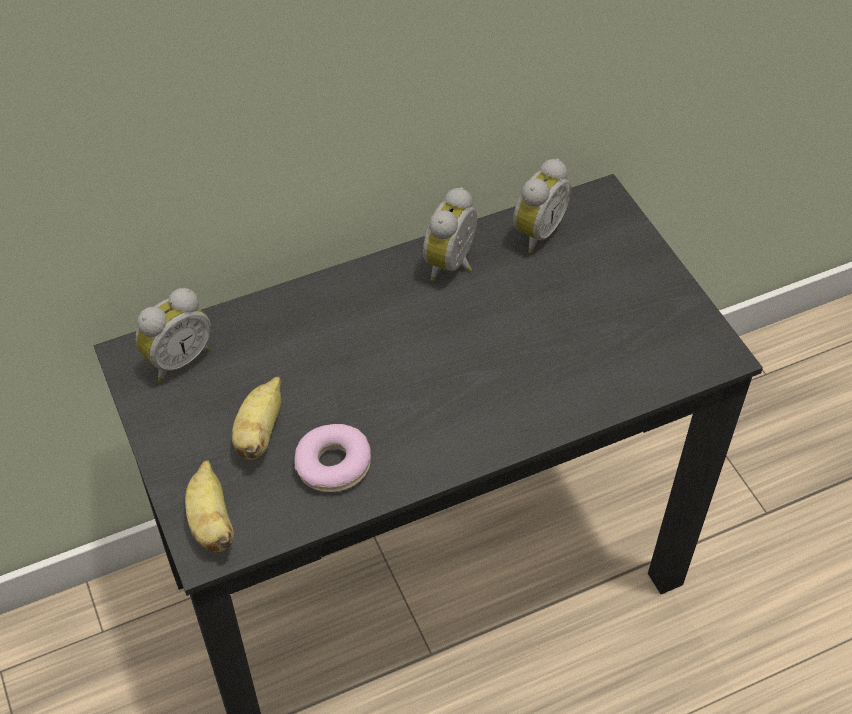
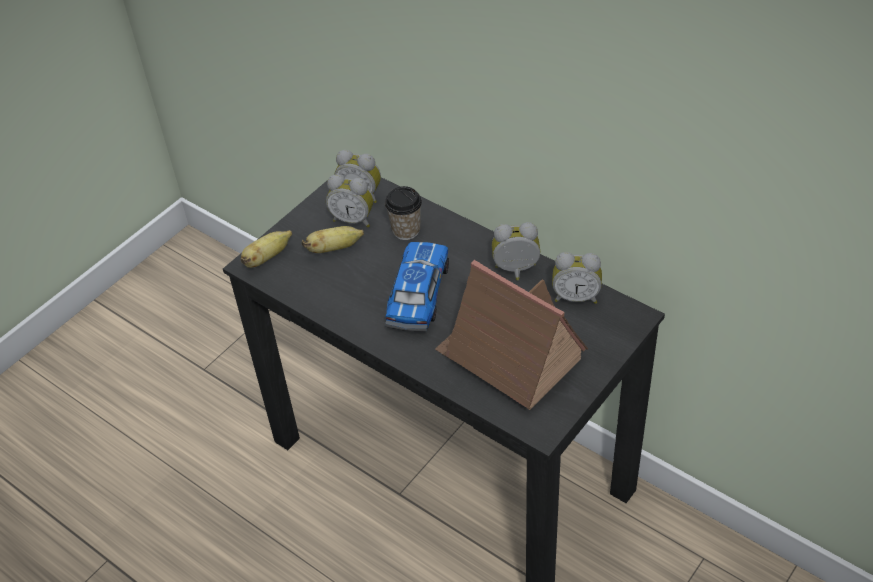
camera: 65 degrees right, 5 degrees down
(219, 387) = (353, 219): none -> alarm clock
(291, 340) = (406, 230): none -> cup
(333, 465) = (332, 286): donut -> none
(422, 378) = (418, 295): none -> toy car
(589, 333) = (510, 356): none -> toy house

